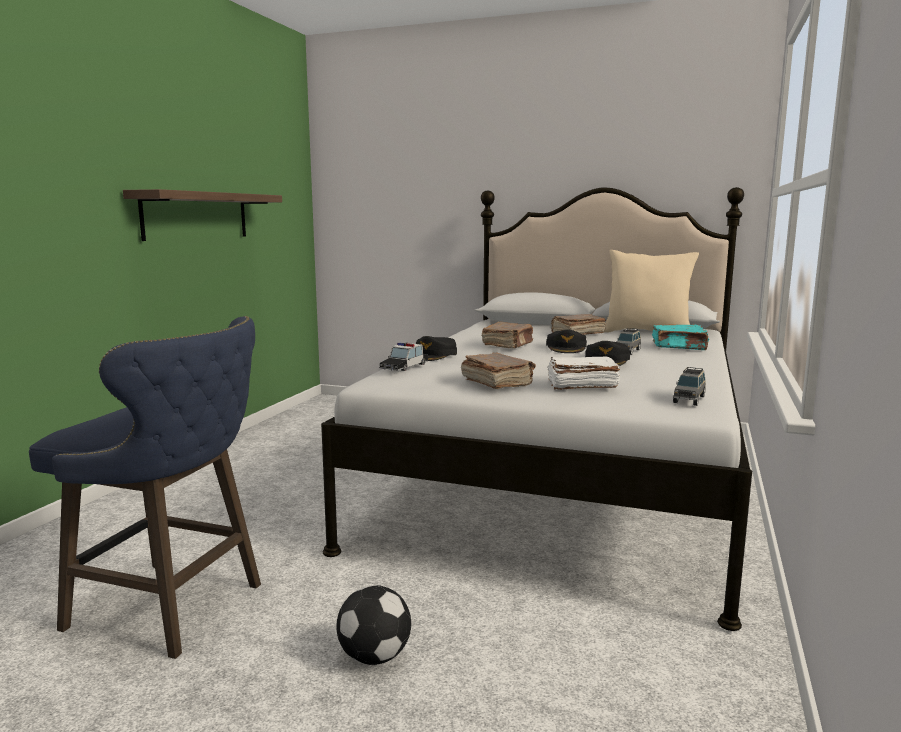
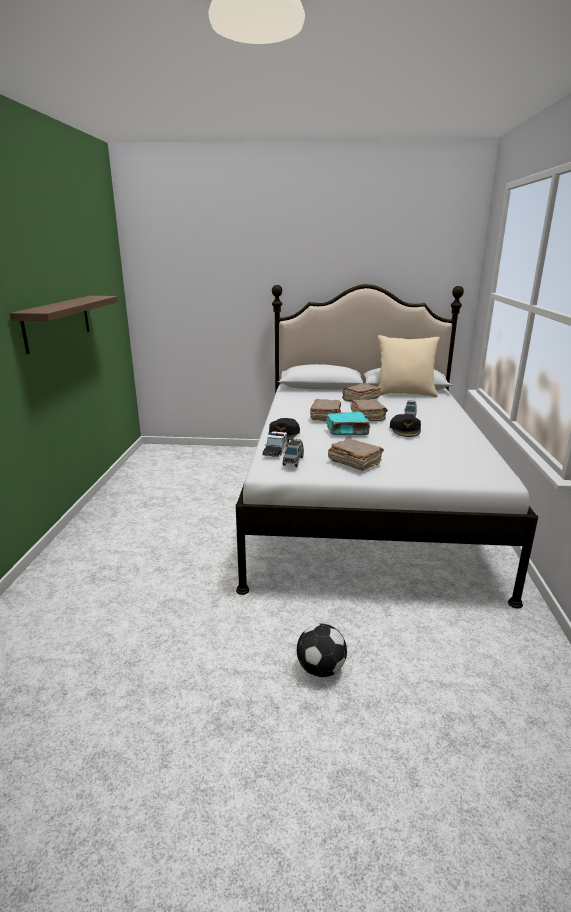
camera: 15 degrees left, 10 degrees up
(173, 608) = (156, 657): blue stool -> none
(566, 348) = (368, 417): black cap -> brown book
(581, 386) = (410, 459): white book -> none
(679, 347) = (437, 409): turquoise book -> turquoise book (347, 431)
(689, 399) = (485, 466): grey toy car -> grey toy car (293, 461)

